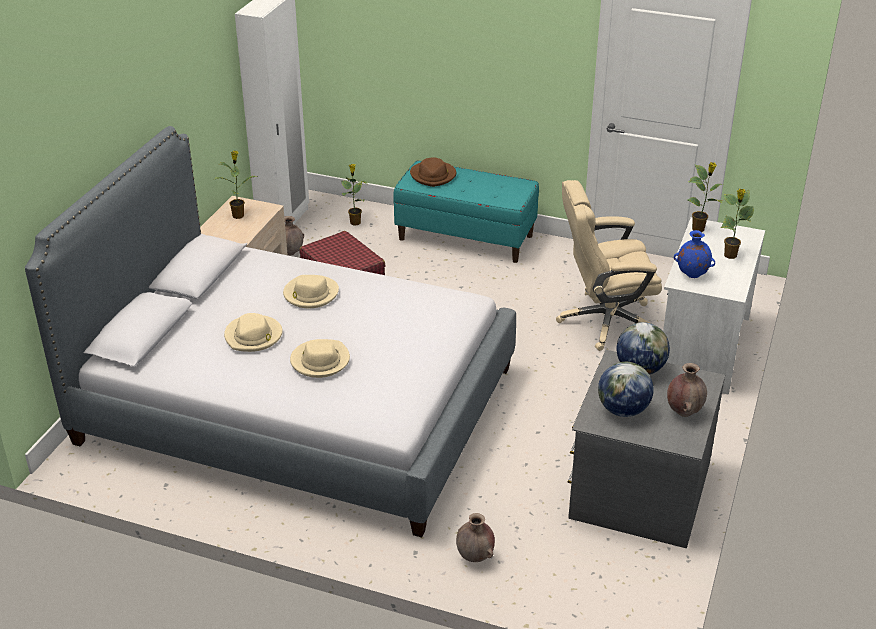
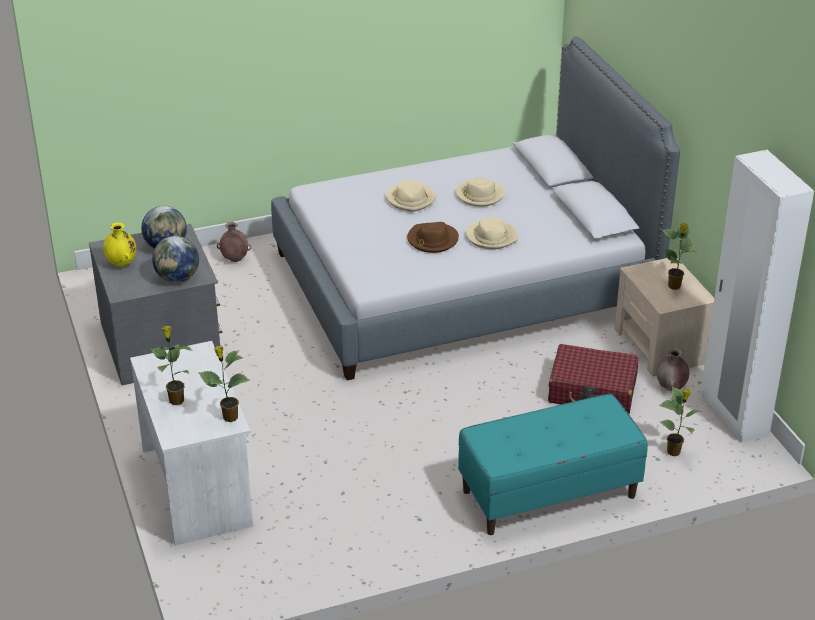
camera: 140 degrees right, 0 degrees up
(433, 175) = (598, 426): brown hat -> brown hat (432, 240)
(605, 321) = (311, 468): beige office chair -> none
(684, 411) = (122, 264): brown vase -> yellow vase
(692, 275) = (196, 362): blue vase -> none

